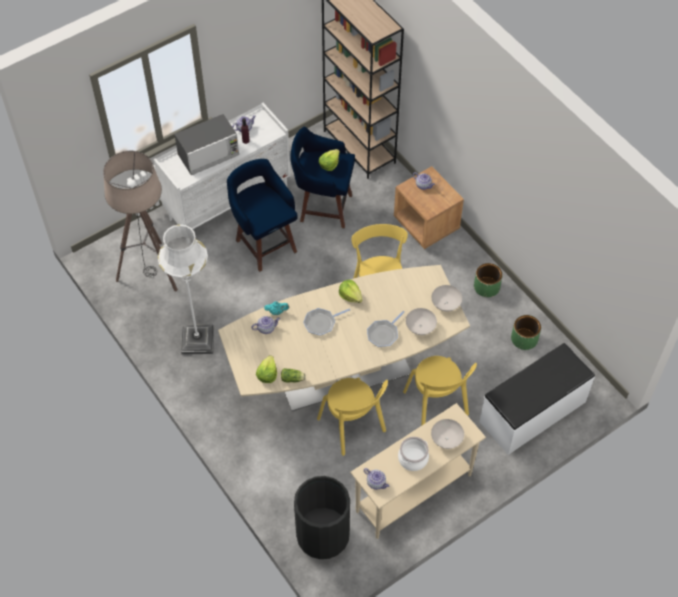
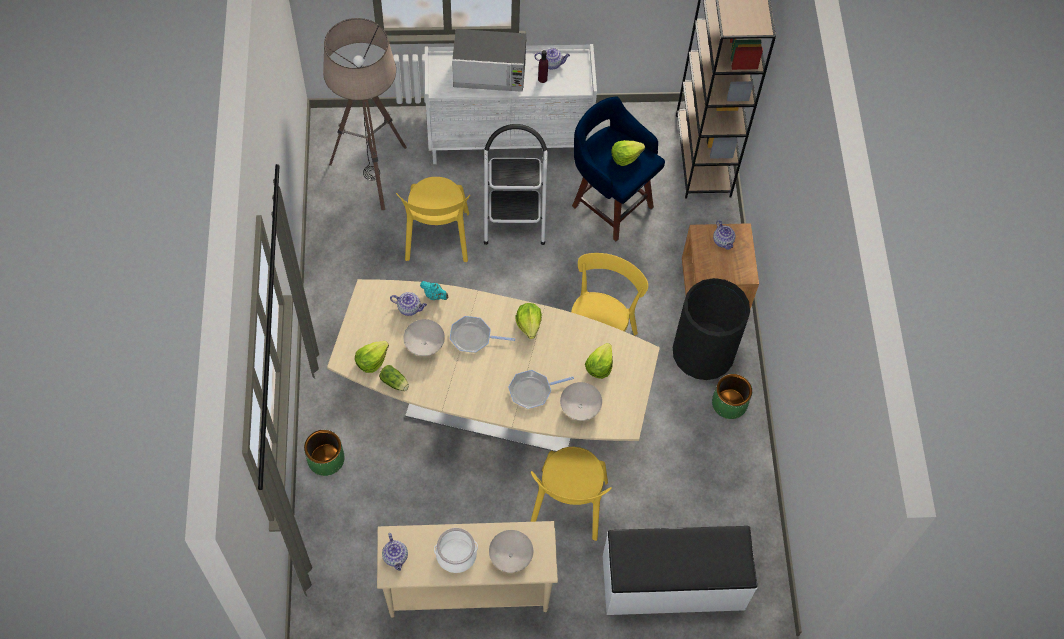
camera: 30 degrees right, 5 degrees up
(198, 340) = (365, 278): white floor lamp -> none
(265, 244) = (514, 210): blue stool -> step ladder
(323, 535) = (337, 575): black trash can -> black trash can (703, 353)
(353, 427) = (457, 475): yellow chair -> yellow chair (437, 239)
(413, 296) = (599, 366): none -> lettuce
(445, 303) = (630, 396): white bowl -> white bowl (424, 343)
(524, 339) = (727, 491): green planter -> green planter (325, 459)

